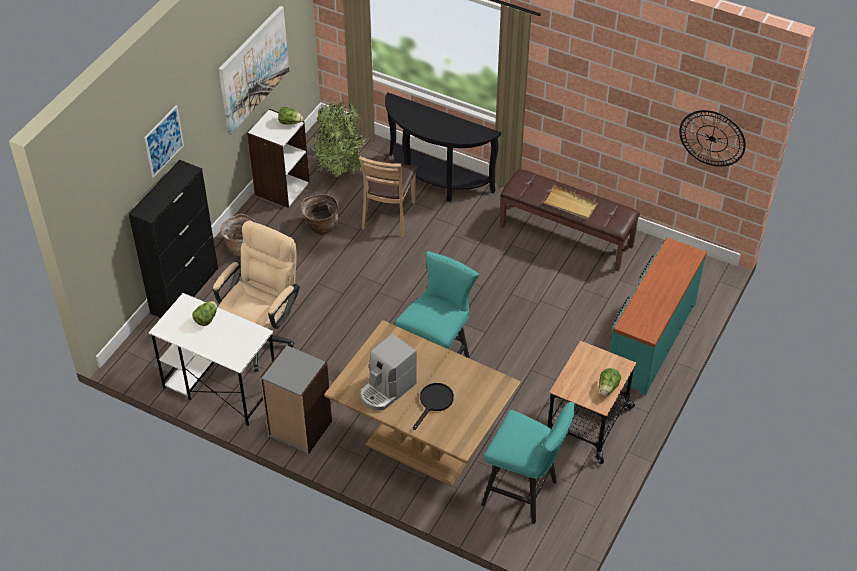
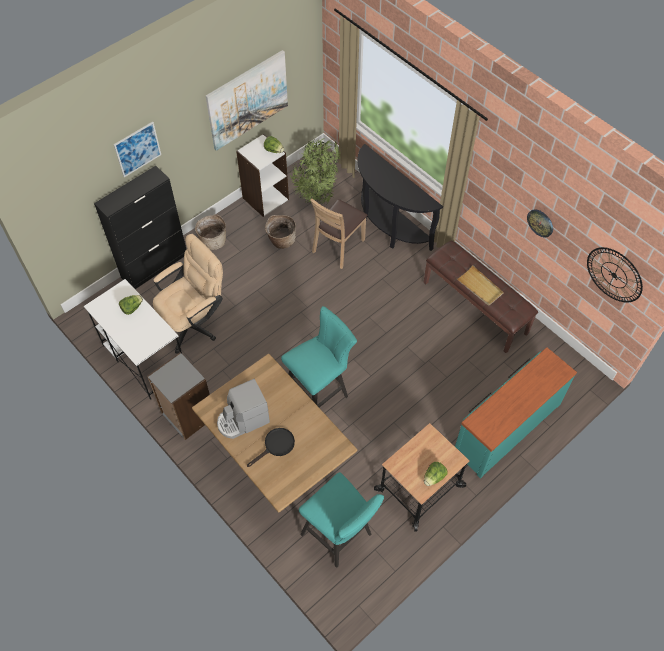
camera: 20 degrees right, 10 degrees up
(619, 111) = (540, 222): none -> wall clock

